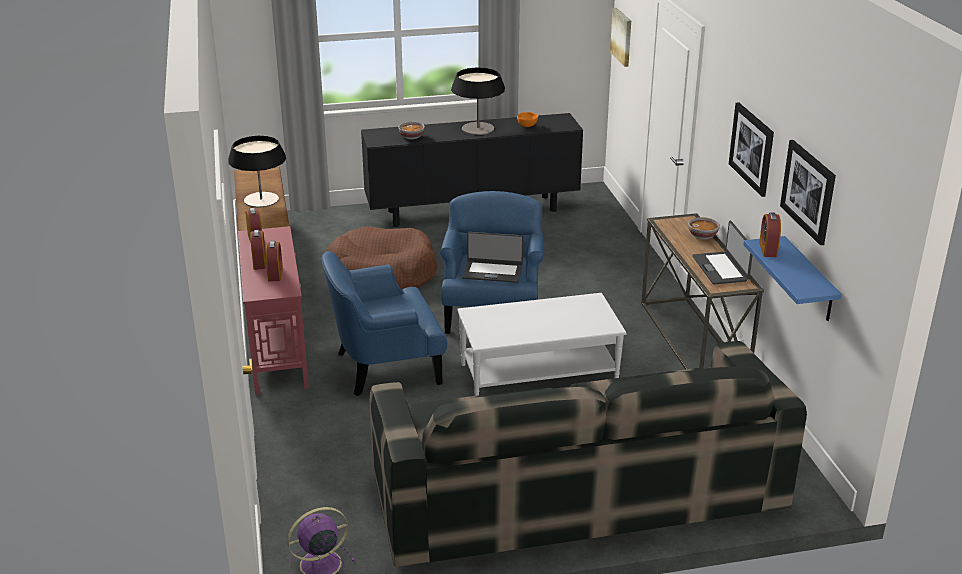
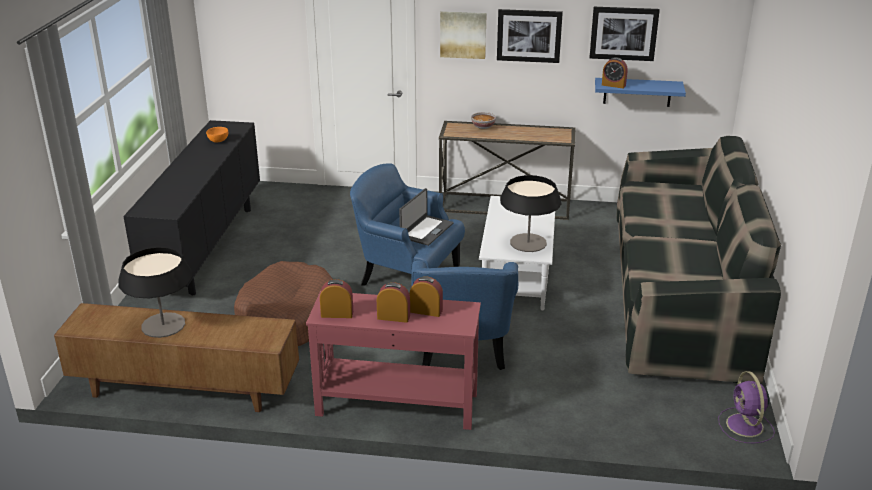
camera: 70 degrees left, 0 degrees up
(412, 137) = (178, 194): bowl -> none
(477, 128) = (197, 161): table lamp -> table lamp (528, 243)
(622, 36) = (229, 30): picture -> picture (463, 34)
(721, 268) = (537, 132): laptop -> none

